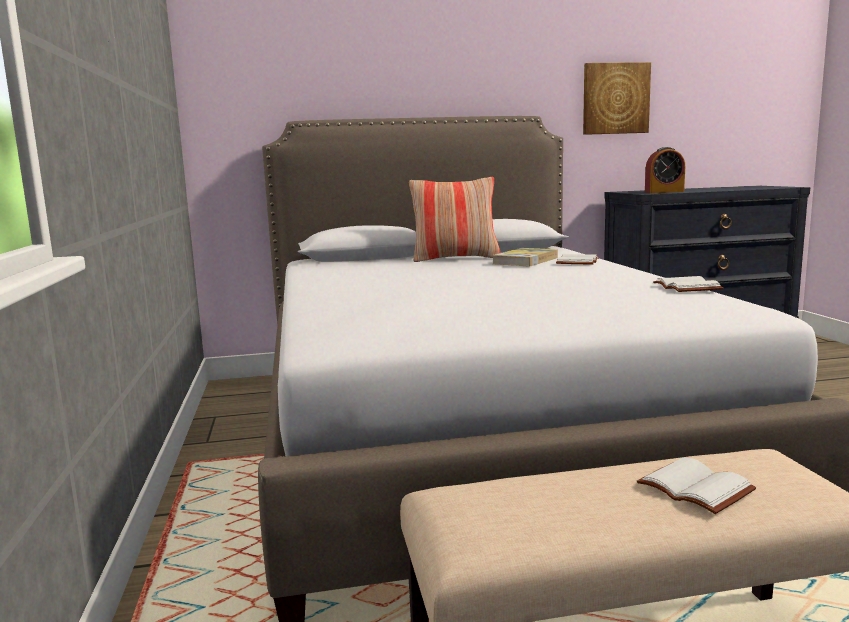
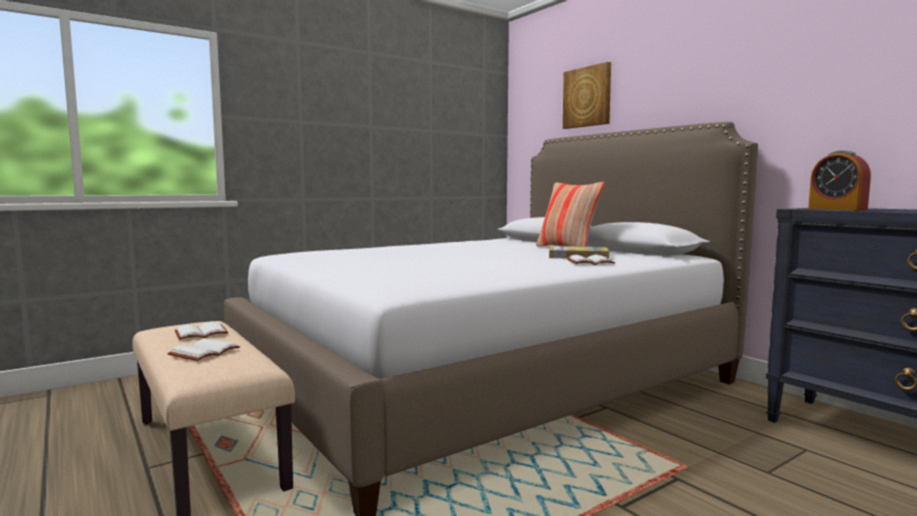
camera: 65 degrees right, 5 degrees down
(615, 99) = (848, 91): picture -> picture (587, 97)
(684, 287) = (483, 279): white book -> white book (202, 333)

